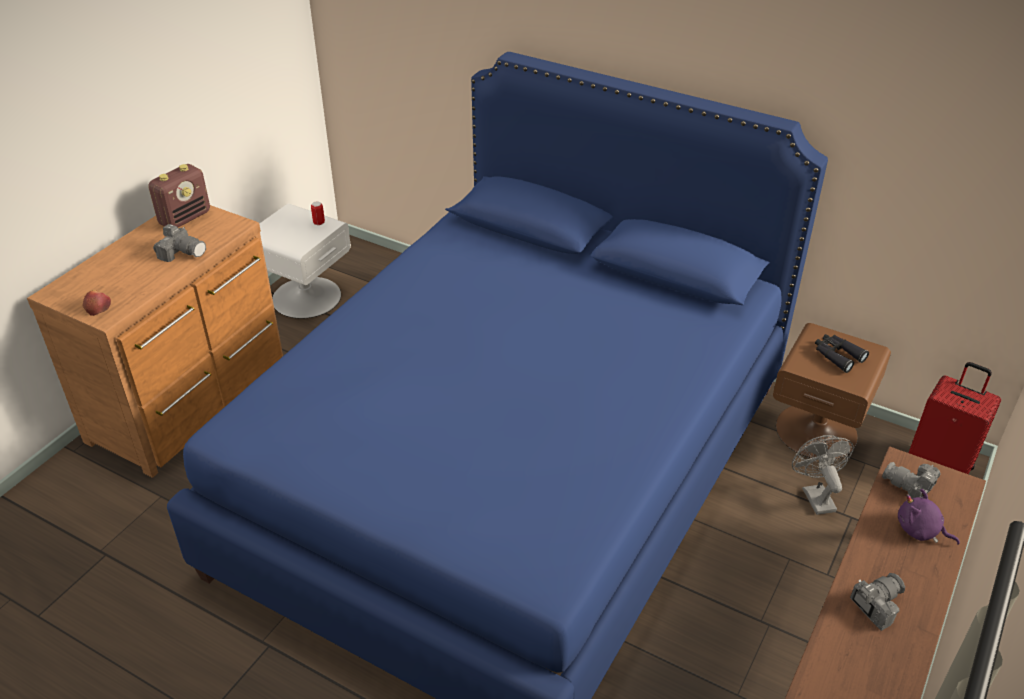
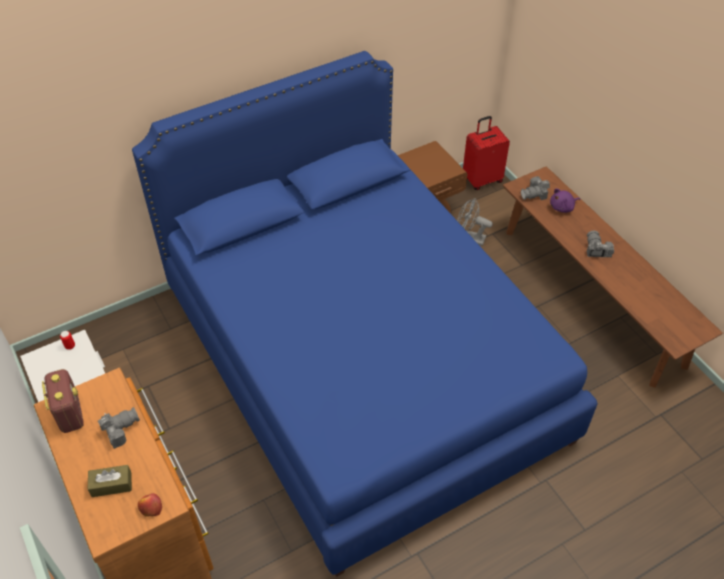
camera: 60 degrees left, 10 degrees up
(114, 274) = (111, 485): none -> brown tissue box
(837, 356) = (427, 163): black binoculars -> none

